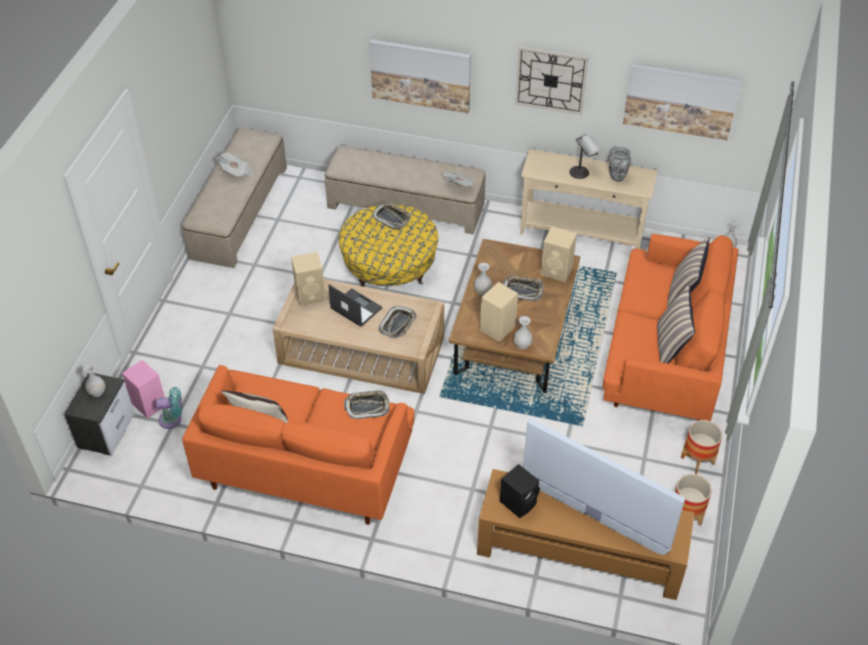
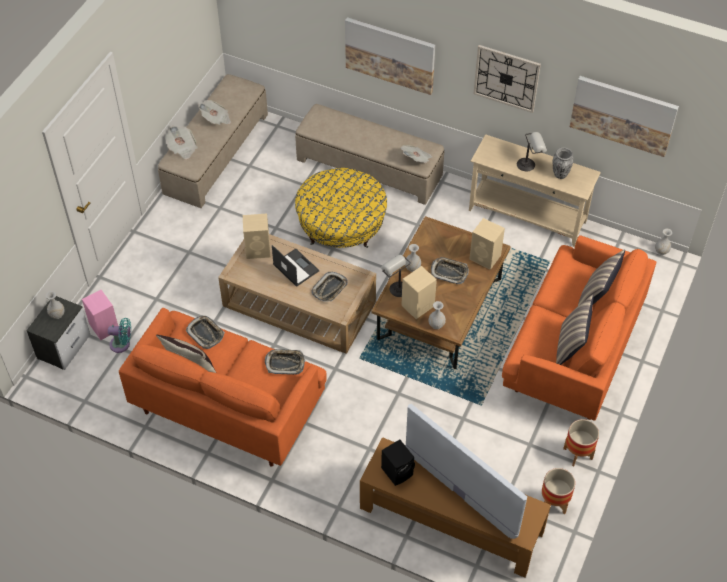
camera: 10 degrees right, 5 degrees up
(205, 205) = (182, 148): none -> newspaper
(392, 218) = (347, 183): tray -> tray (205, 333)
(469, 312) = (396, 286): none -> table lamp

